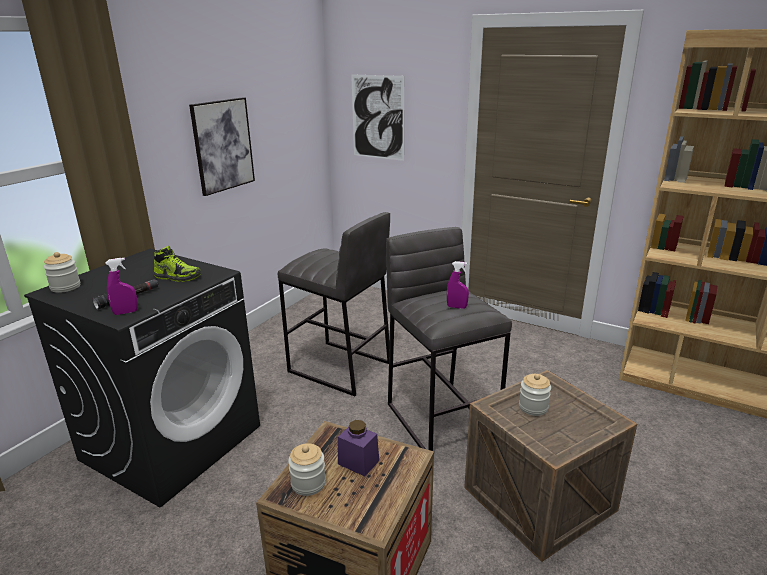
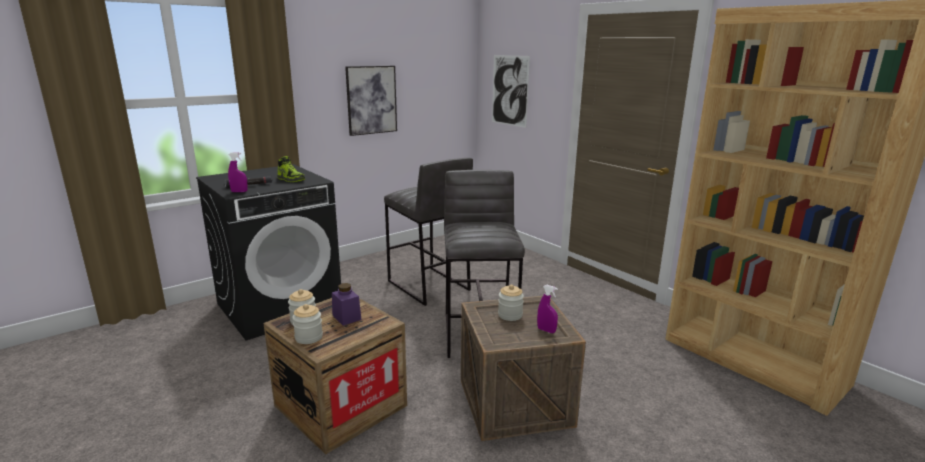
camera: 20 degrees right, 5 degrees down
(65, 287) = (221, 176): jar -> jar (309, 337)
(456, 307) = (483, 230): purple spray bottle -> purple spray bottle (546, 330)

